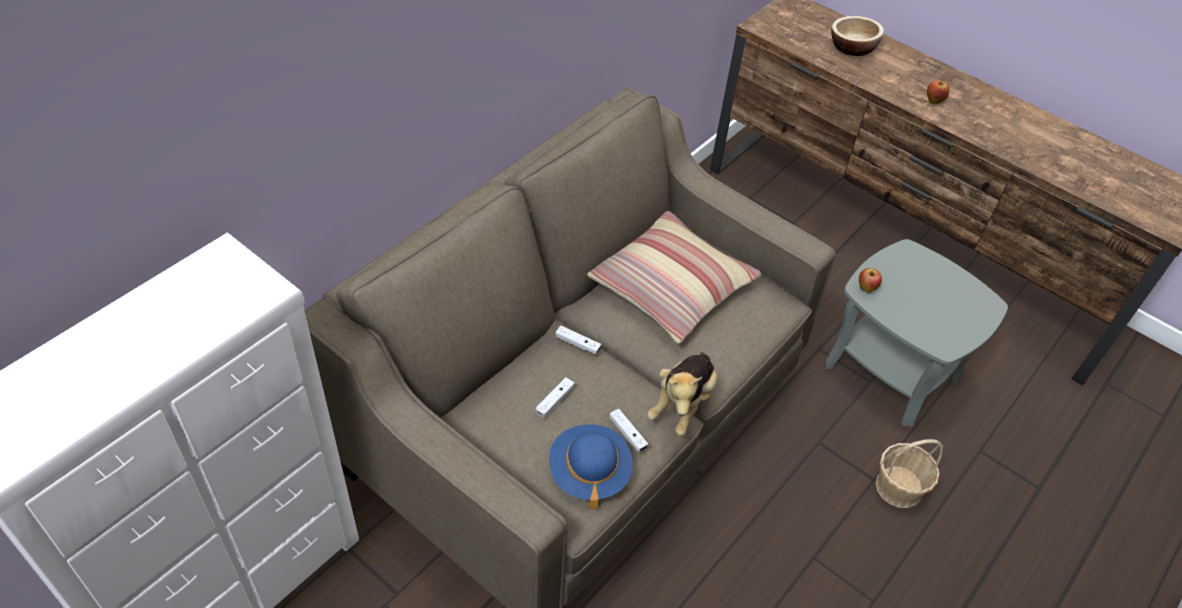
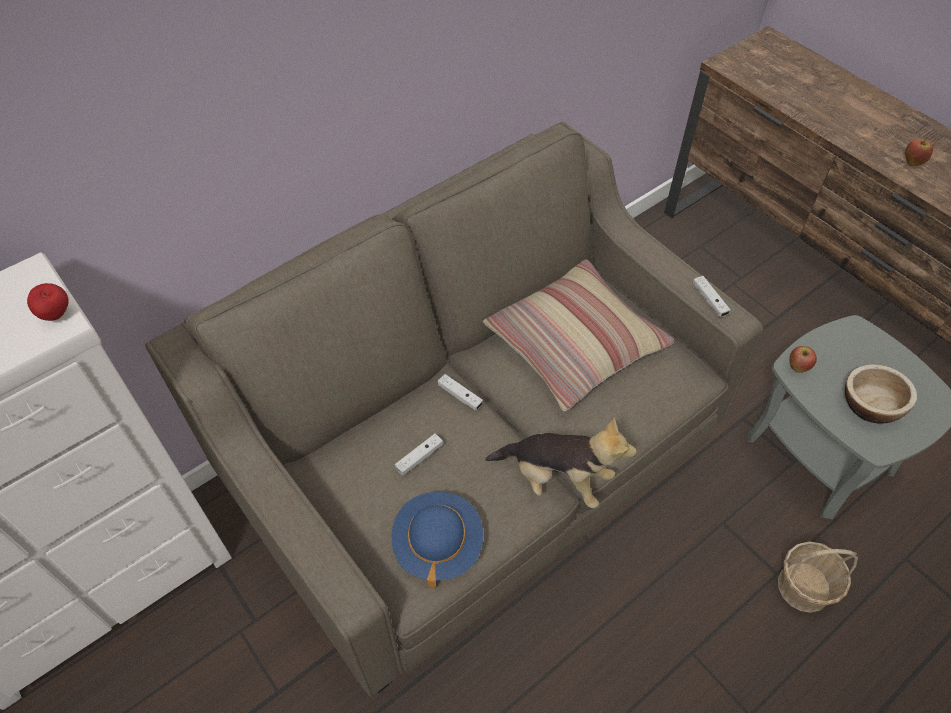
camera: 15 degrees right, 5 degrees up
(265, 282) = (57, 315): none -> apple
(627, 434) = (488, 506): white game controller -> white game controller (709, 300)
(682, 403) = (557, 479): plush toy -> plush toy turned 105 degrees counterclockwise
(852, 48) = (827, 94): bowl -> bowl (870, 405)

